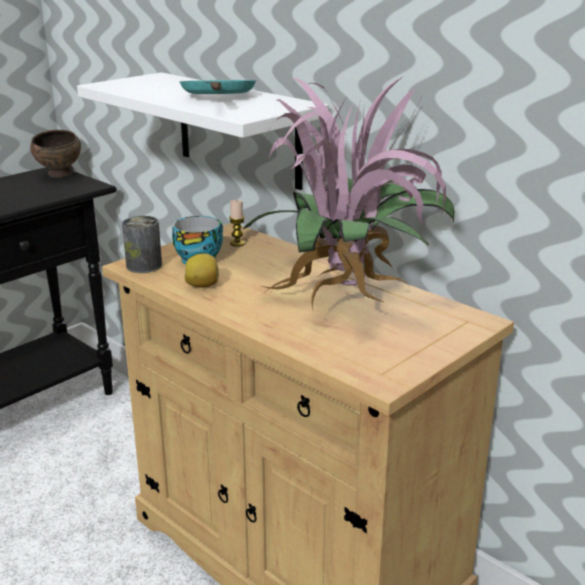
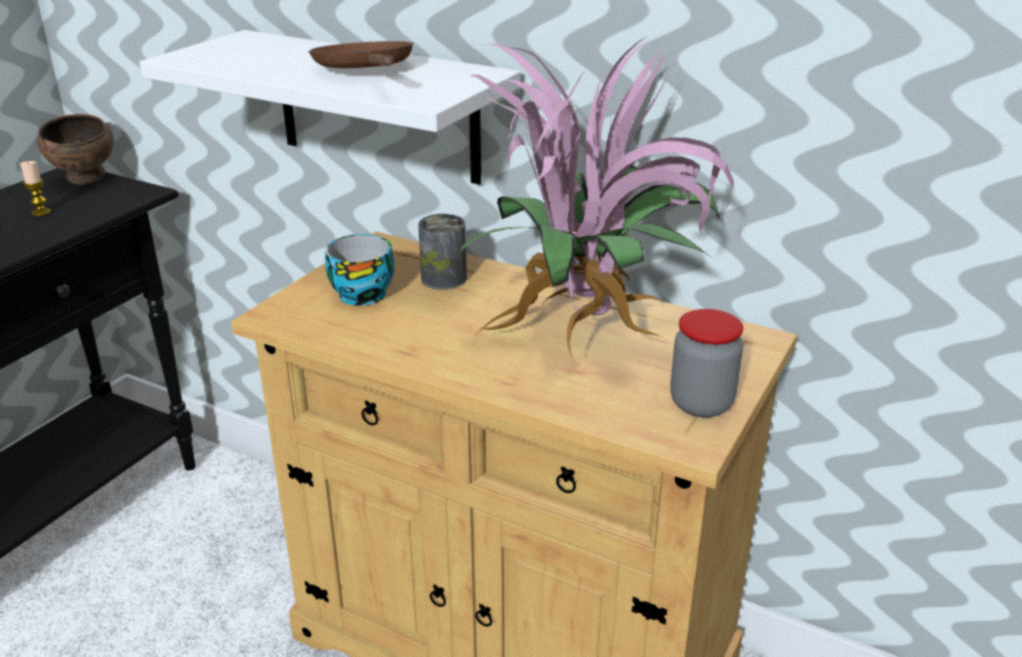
camera: 15 degrees left, 5 degrees up
(144, 266) = (292, 314): can -> can (444, 279)
(203, 285) = (389, 334): lemon -> none
(218, 98) = (366, 71): turquoise frying pan -> brown frying pan
(237, 243) = (401, 263): candle -> candle (41, 212)
(405, 357) = (701, 403): none -> jar

